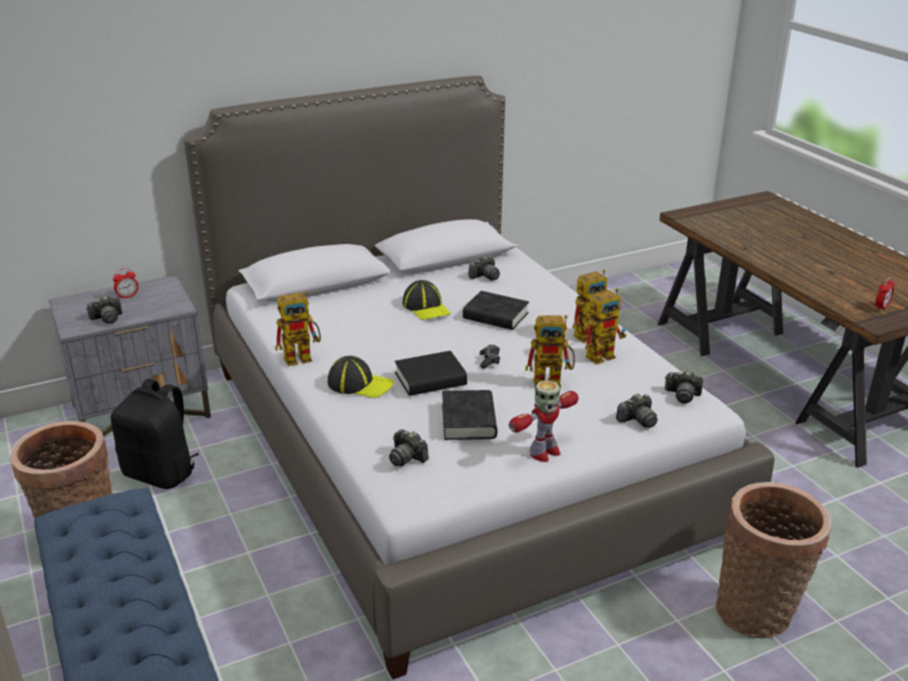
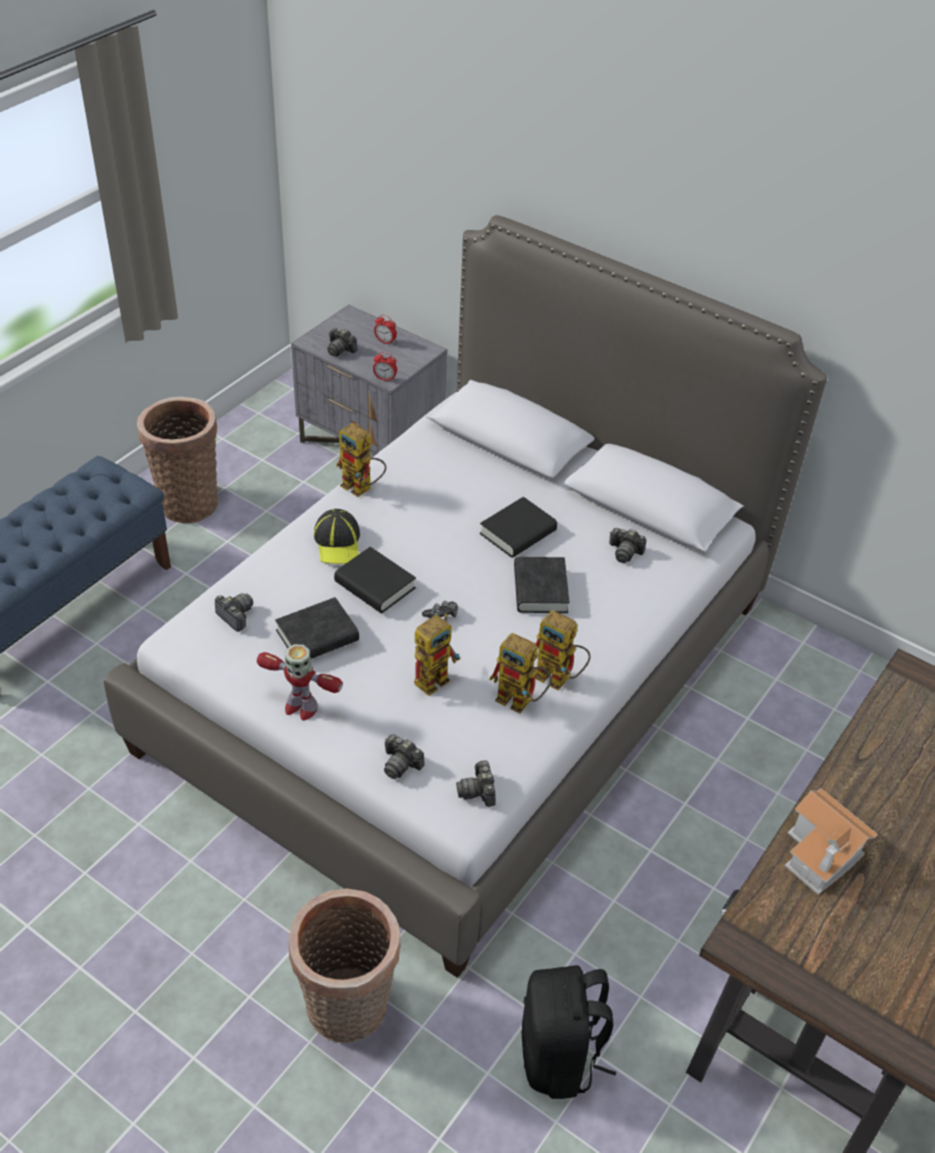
camera: 60 degrees right, 15 degrees up
(161, 473) = (296, 500): black backpack -> black backpack (560, 1056)
(407, 457) = (235, 616): camera -> camera turned 120 degrees clockwise
(426, 307) = (518, 532): cap -> black book
(553, 381) = (435, 676): toy robot -> toy robot turned 105 degrees counterclockwise
(815, 279) = (822, 855): none -> toy house
(881, 307) = (792, 944): alarm clock -> alarm clock (385, 379)

